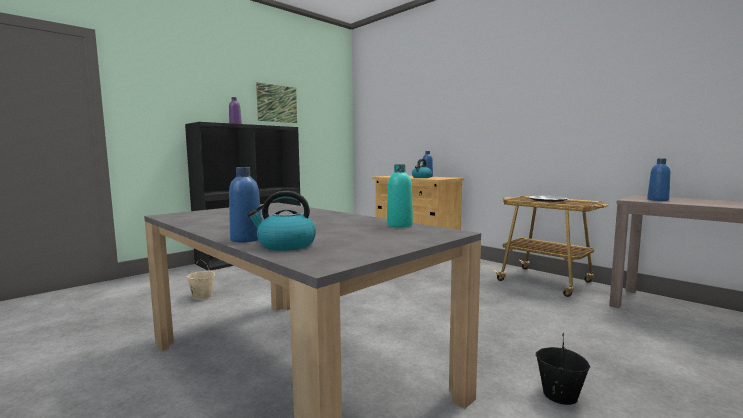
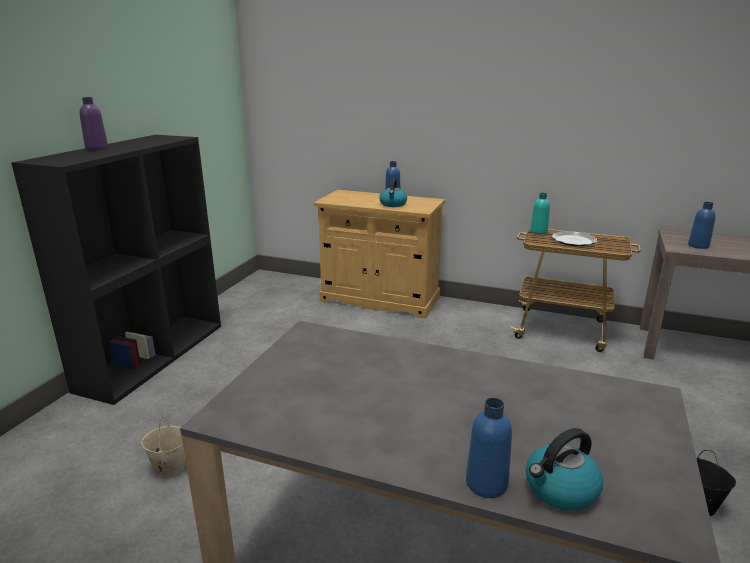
camera: 25 degrees left, 15 degrees up
(277, 103) = (144, 91): picture -> none
(399, 225) = (577, 383): turquoise bottle -> turquoise bottle (538, 231)

